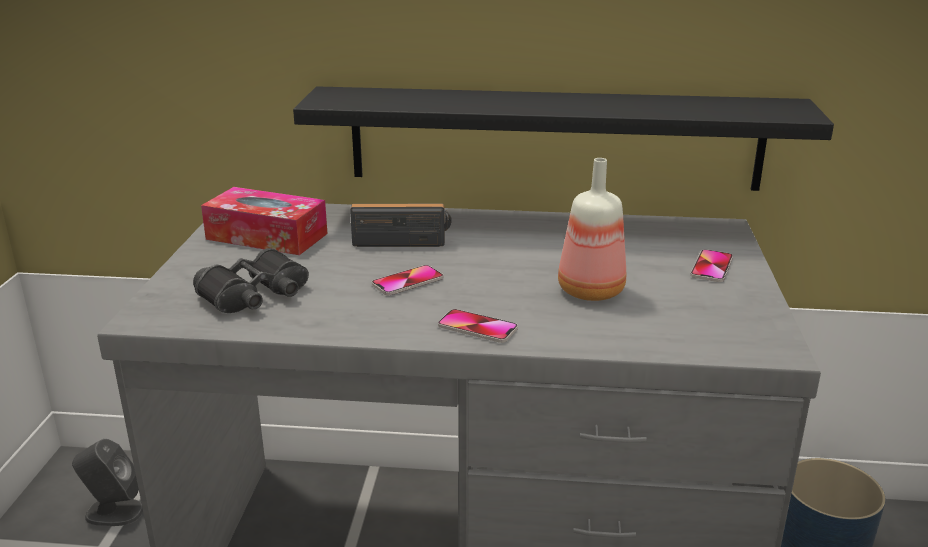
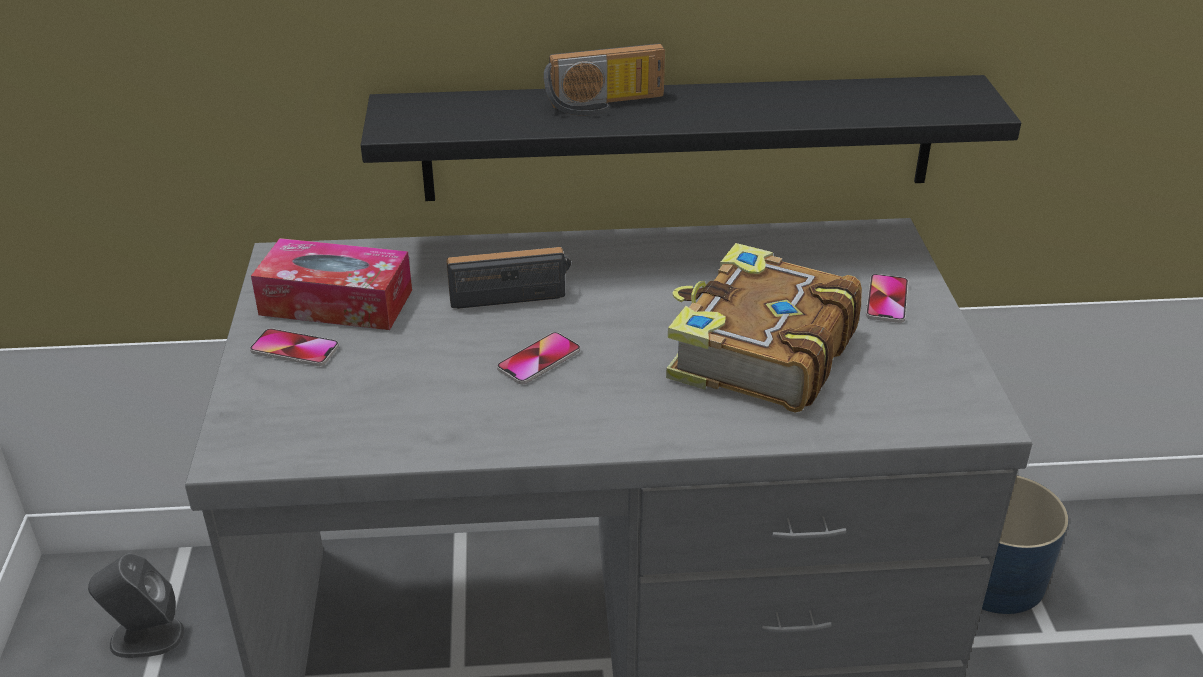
camera: 10 degrees left, 10 degrees up
(255, 295) = (359, 401): black binoculars -> none
(477, 327) = (643, 422): phone -> phone (295, 349)
(491, 99) = (606, 105): none -> radio
(591, 292) = (759, 353): bottle -> book

